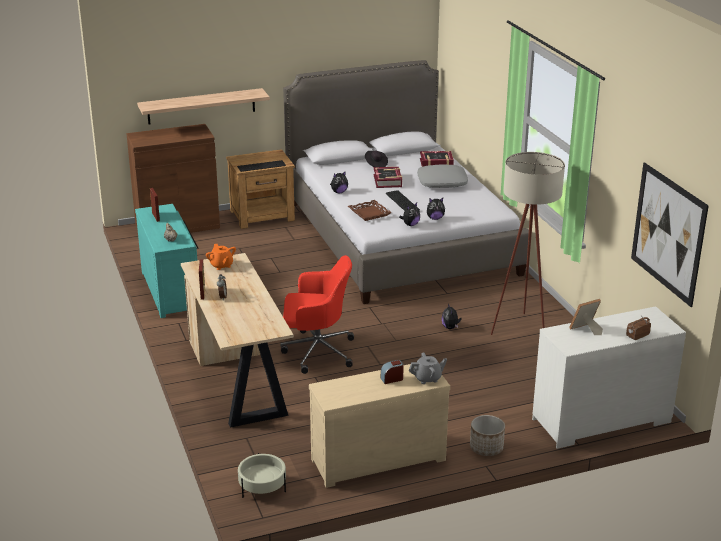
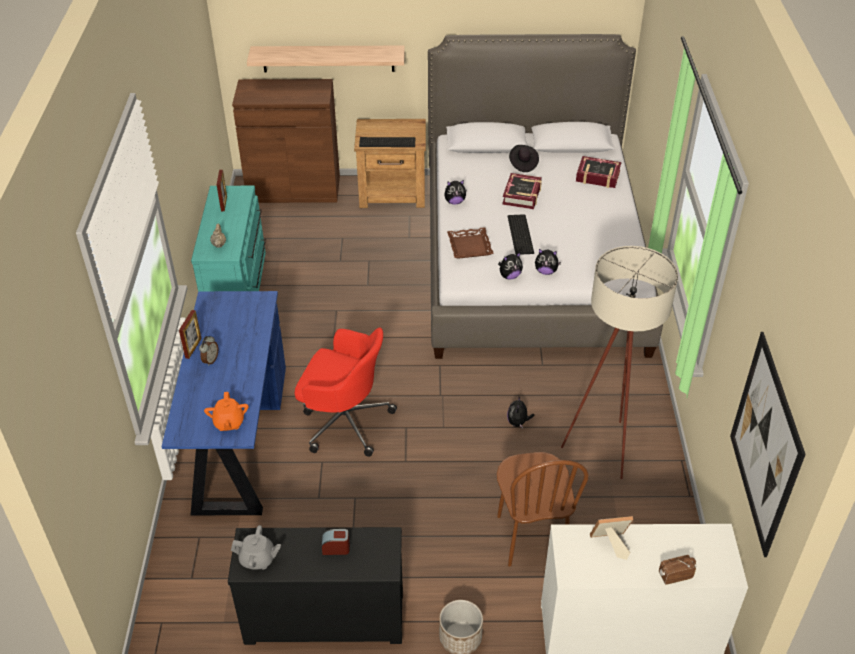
camera: 20 degrees right, 15 degrees up
(221, 265) = (239, 306): orange teapot -> orange teapot (229, 423)
(238, 378) = (238, 440): beige desk -> blue desk
(262, 487) = (176, 620): beige planter -> none
(377, 458) = (325, 614): beige dresser -> black dresser
(427, 378) = (379, 560): grey teapot -> grey teapot (258, 559)
(442, 182) = (587, 211): grey pillow -> none
(501, 385) = (531, 537): none -> brown chair

